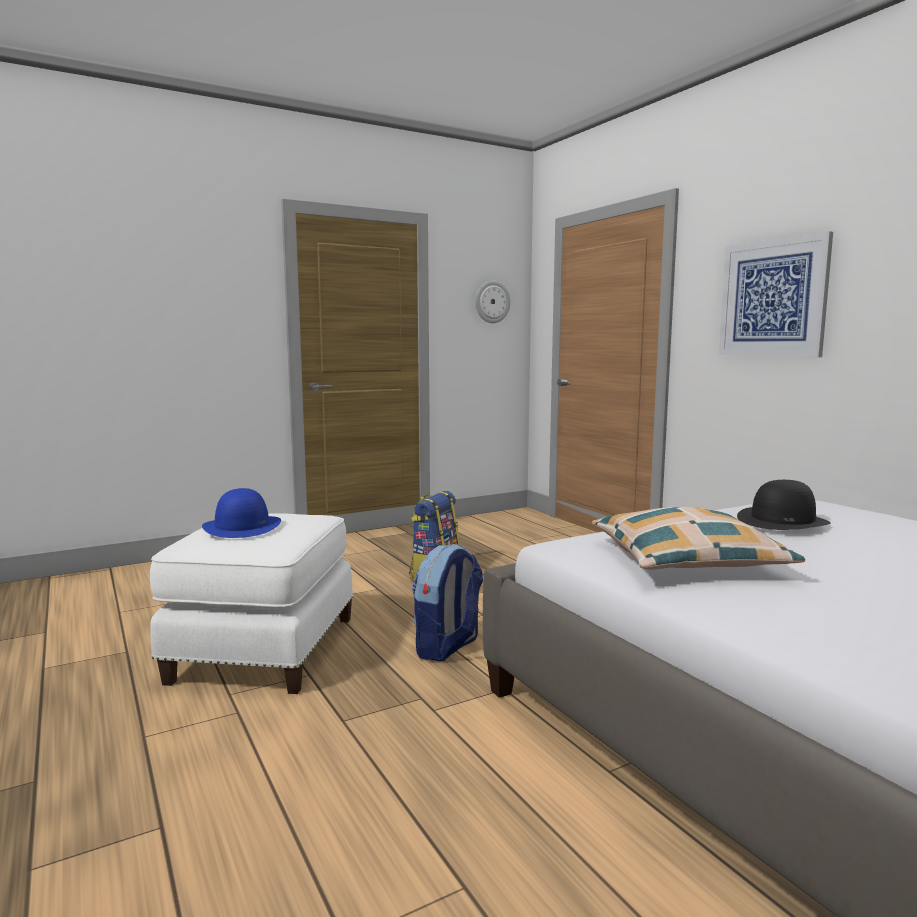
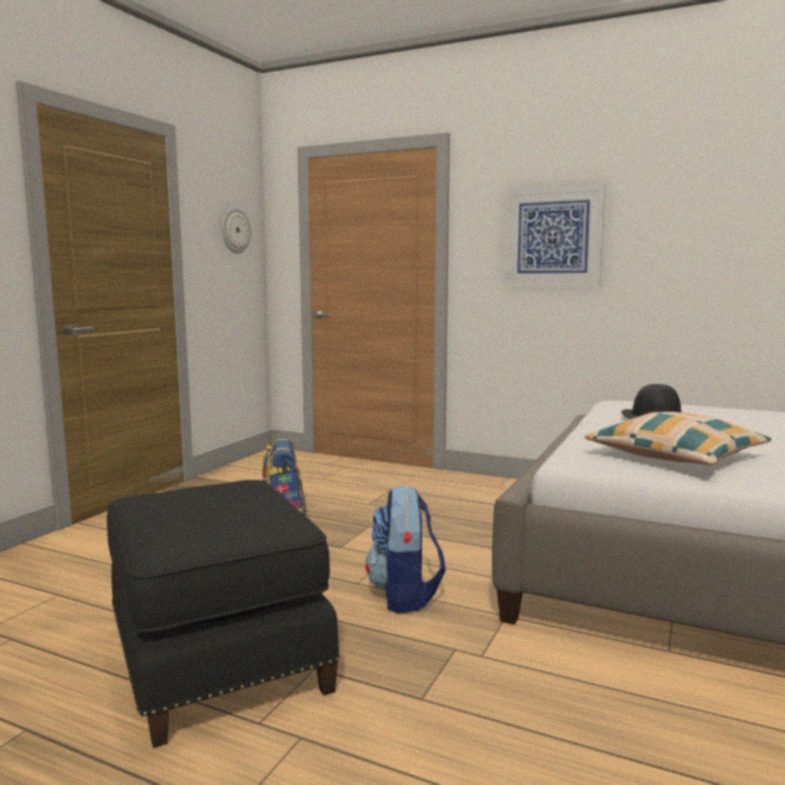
camera: 35 degrees left, 0 degrees up
(242, 526) = (197, 510): blue hat -> none
(262, 648) = (216, 660): white ottoman -> black ottoman

